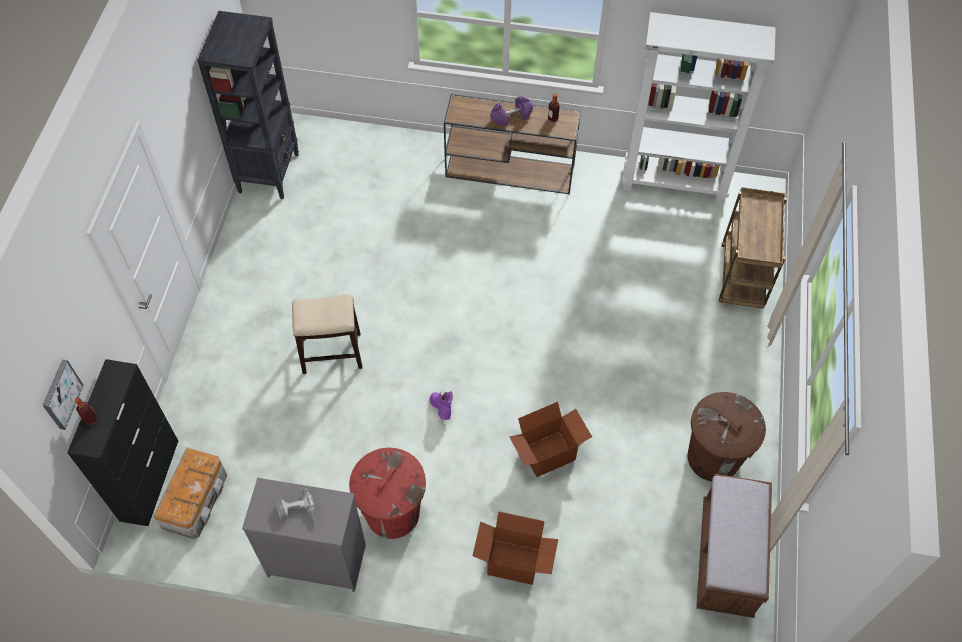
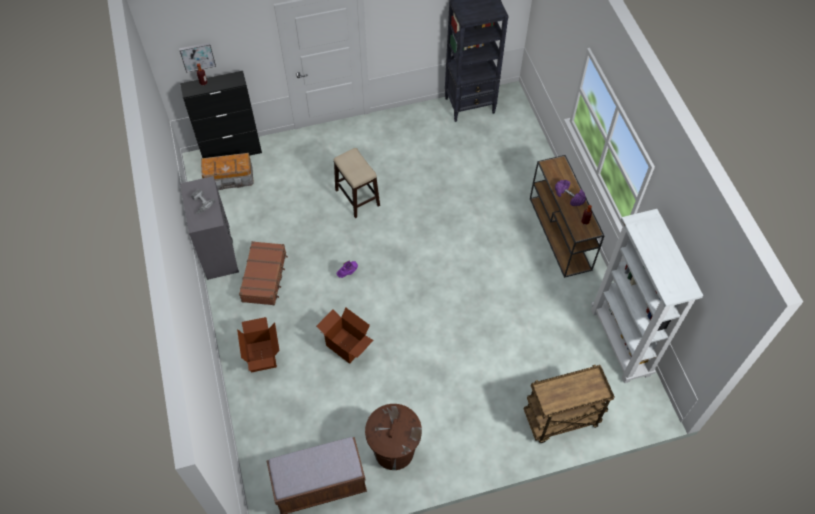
camera: 65 degrees right, 0 degrees up
(392, 513) = (265, 277): red trash can -> brown suitcase

